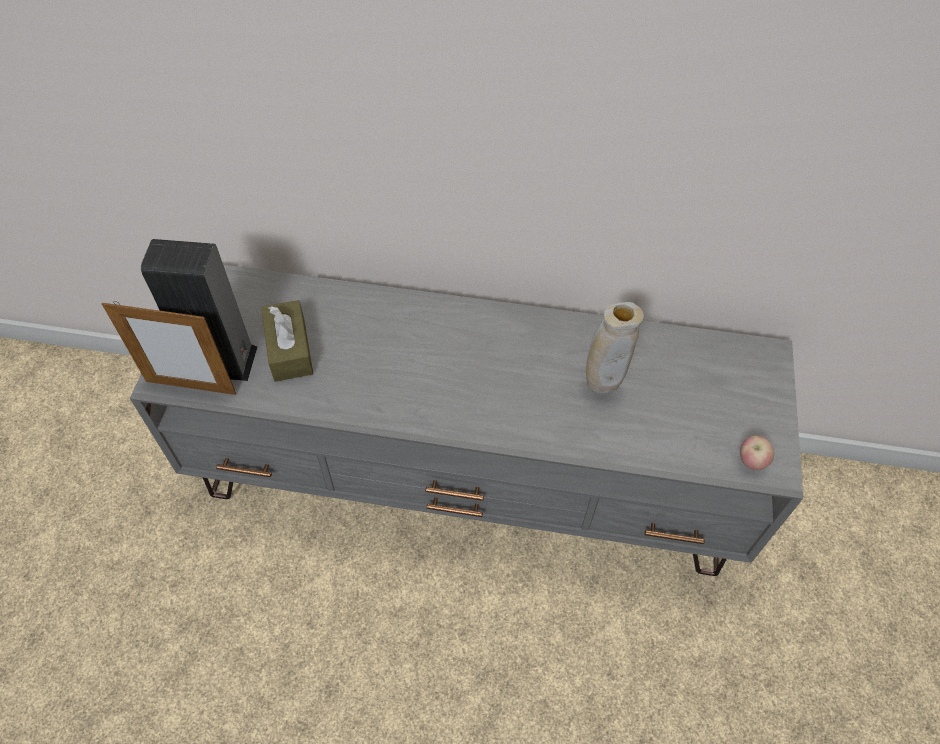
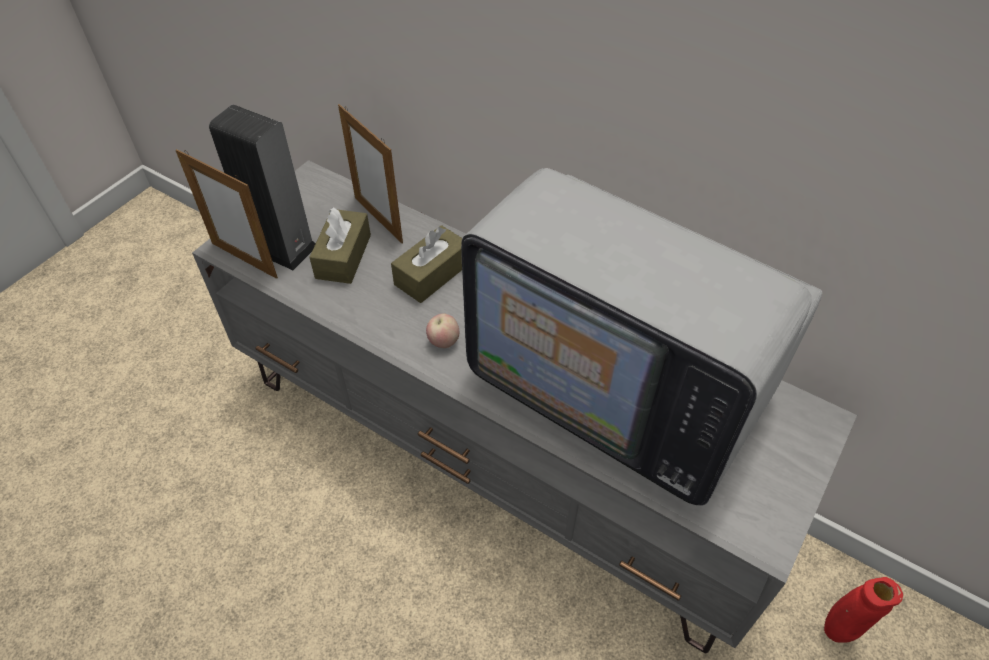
camera: 25 degrees right, 5 degrees down
(302, 301) = (378, 220): none -> picture frame
(385, 338) = (432, 274): none -> brown tissue box
(602, 385) = (619, 386): beige vase -> television
(751, 461) = (743, 520): apple -> apple (443, 341)
(803, 514) = (837, 630): none -> red vase

